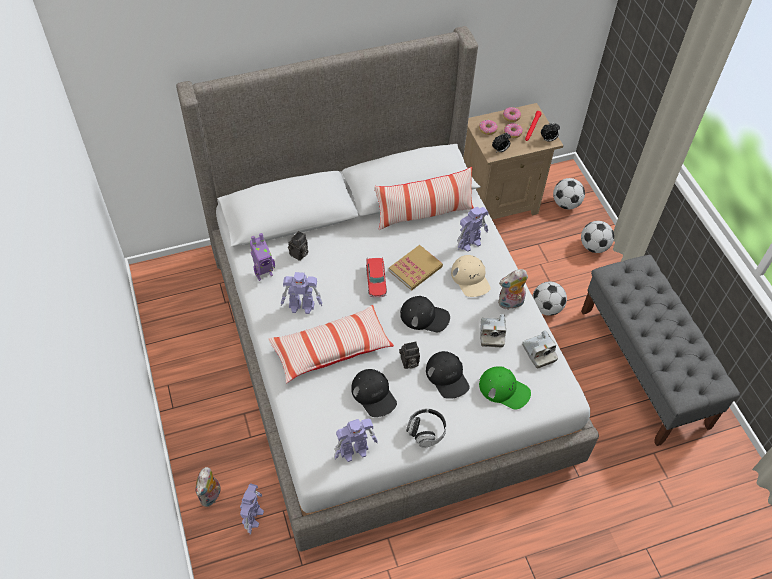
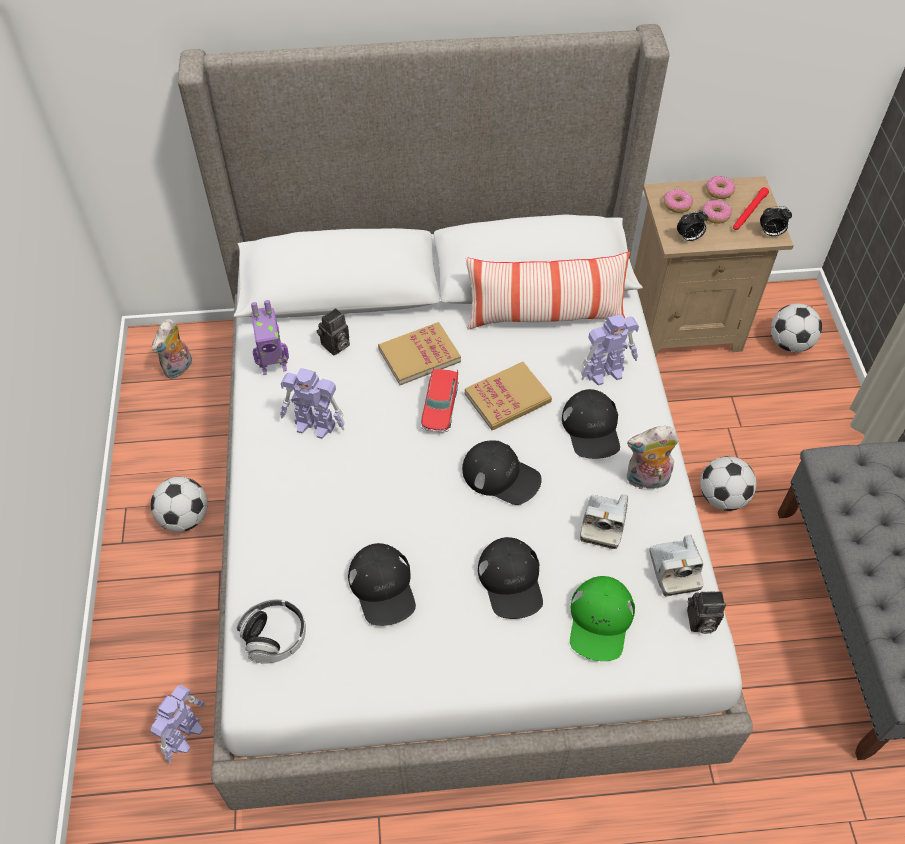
camera: 15 degrees right, 0 degrees up
(211, 496) = (134, 689): plush toy -> plush toy (179, 369)
(331, 349) = (339, 501): pillow -> none
(353, 251) = (419, 355): none -> book
(355, 450) = (326, 674): toy robot -> none
(408, 363) = (455, 545): camera -> camera (699, 622)
(426, 431) = (451, 665): headphones -> headphones (275, 637)
(470, 278) = (591, 428): beige cap -> black cap
(504, 389) = (600, 621): green cap -> green cap turned 60 degrees clockwise
(594, 246) = (820, 415): football -> football (185, 518)

